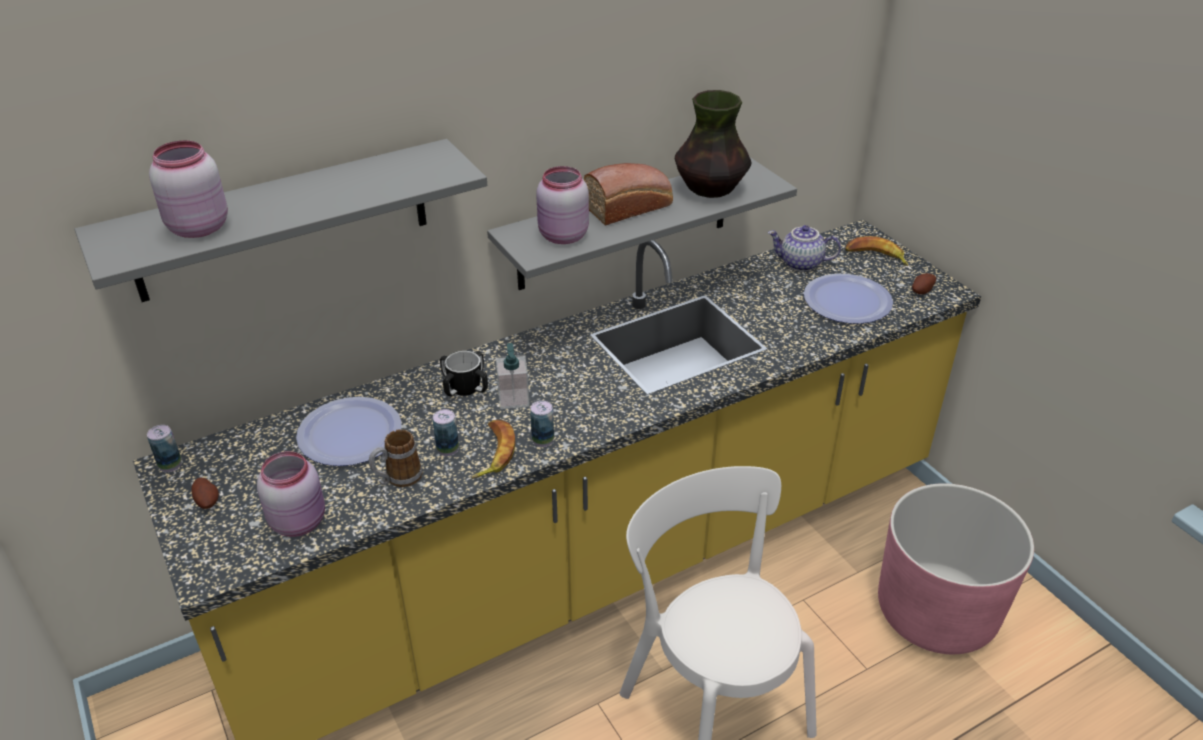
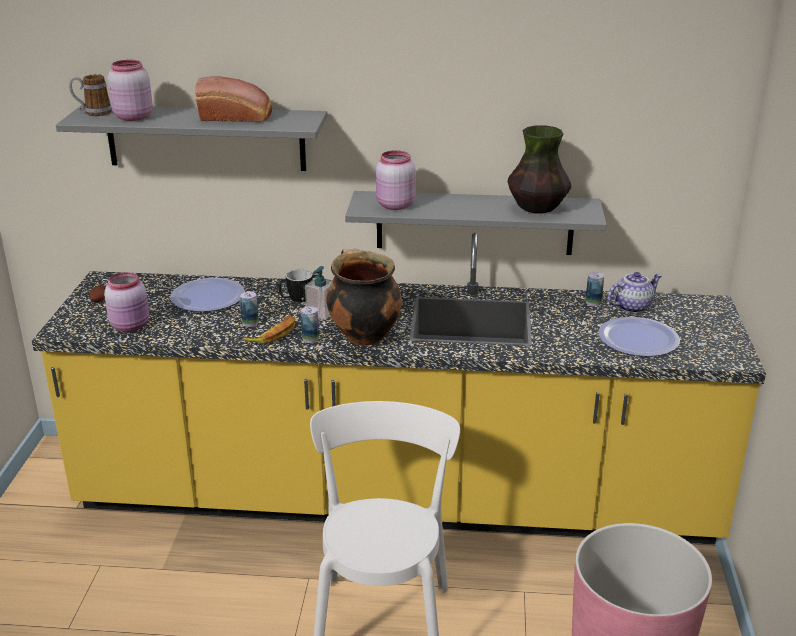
camera: 35 degrees right, 10 degrees down
(170, 465) = (104, 279): can -> can (593, 302)
(398, 479) = (204, 327): mug -> mug (93, 113)
(594, 409) = (363, 335): none -> cooking pot
(631, 207) = (464, 203): bread -> bread (237, 117)
(800, 264) = (631, 306): teapot -> teapot turned 105 degrees clockwise
(876, 256) = (705, 321): banana -> none
(921, 291) = (713, 353): potato -> none

